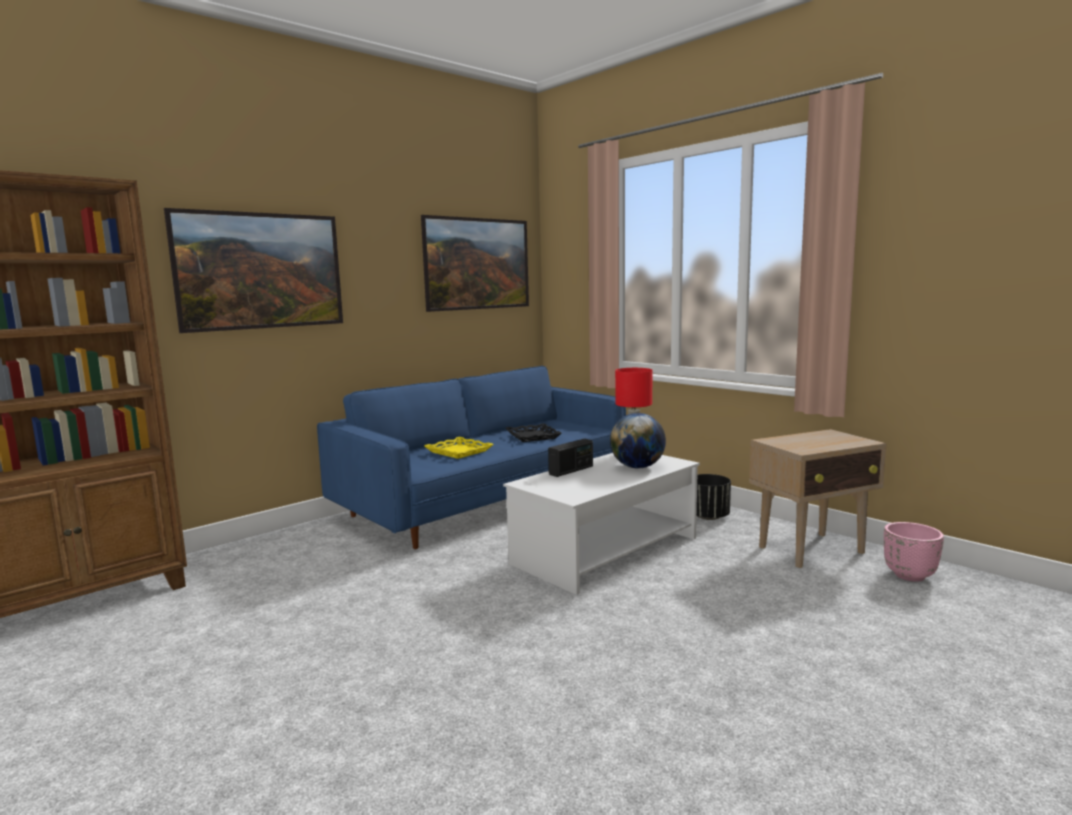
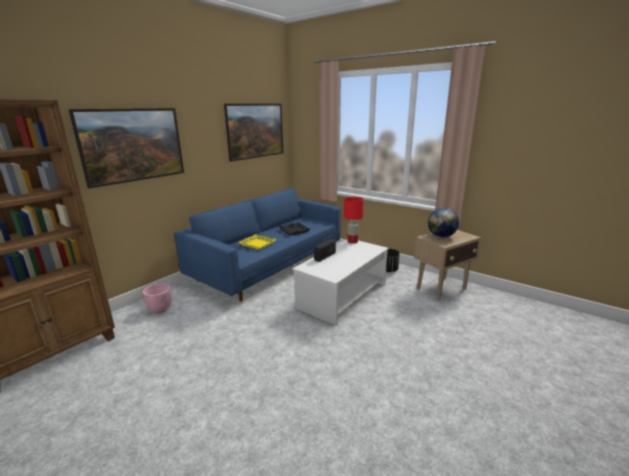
camera: 10 degrees left, 10 degrees up
(637, 467) = (358, 252): globe -> globe (441, 236)
(909, 576) = (489, 301): pink planter -> pink planter (160, 309)

